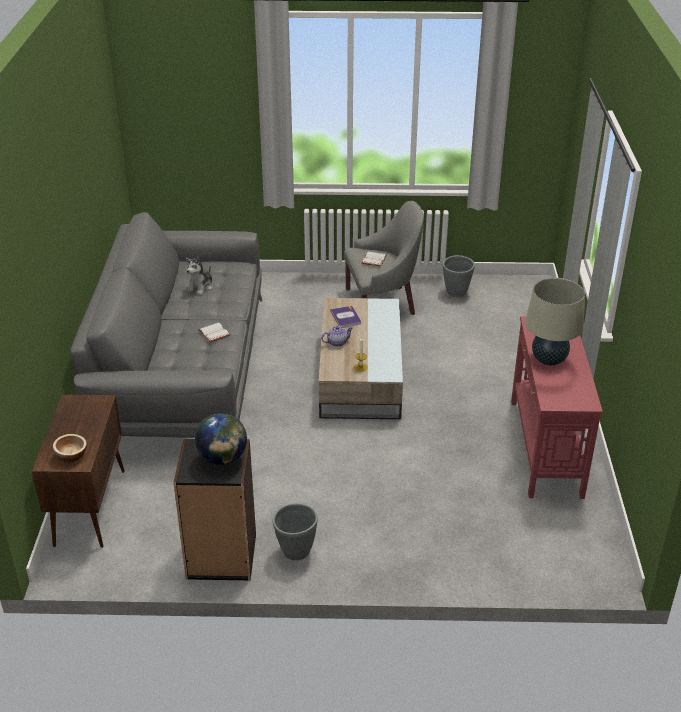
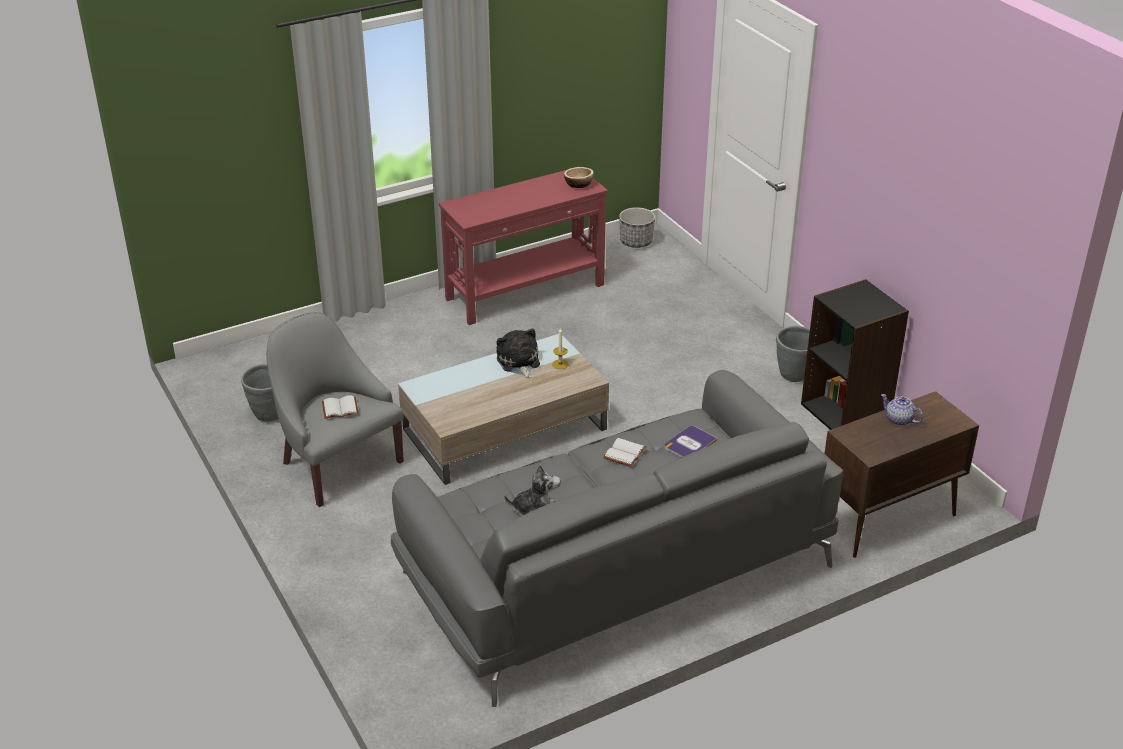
camera: 120 degrees left, 0 degrees up
(71, 455) = (933, 412): bowl -> bowl (578, 184)
(222, 458) = (853, 298): globe -> none
(337, 342) = (529, 394): teapot -> teapot (899, 420)
(345, 317) = (472, 406): book -> book (690, 444)
(379, 350) = (518, 362): none -> plush toy
(548, 360) = (527, 200): beige table lamp -> none
(602, 555) = (636, 242): none -> planter

